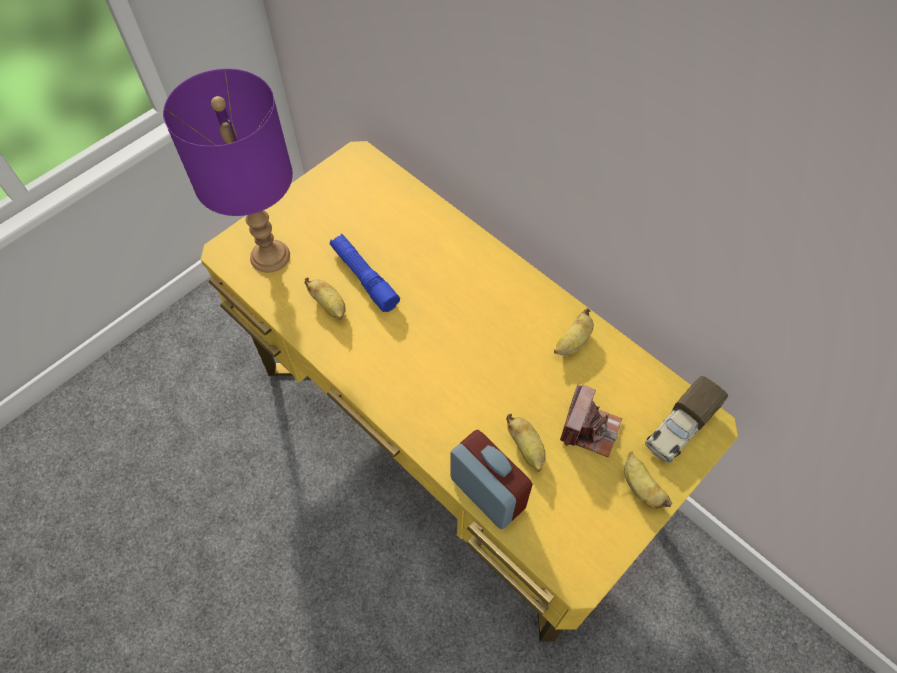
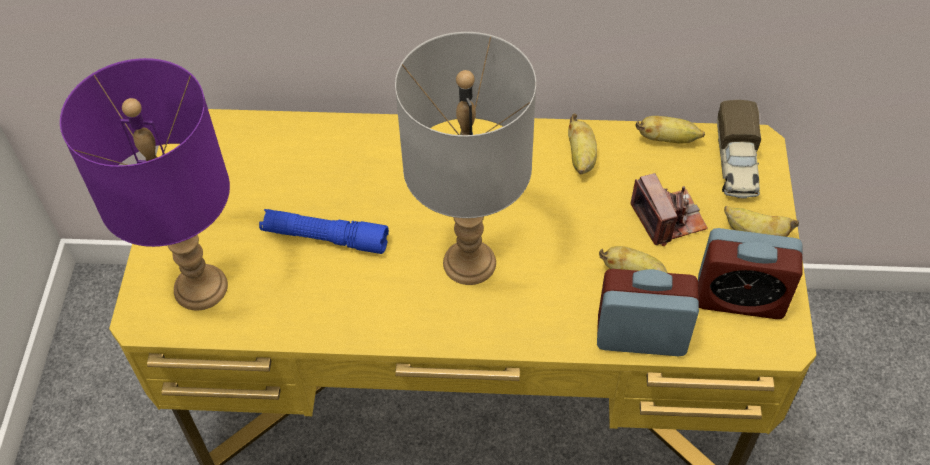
camera: 40 degrees left, 5 degrees down
(329, 306) = (319, 288): banana -> banana (668, 139)
(430, 357) = (468, 263): none -> grey table lamp
(581, 523) = (740, 298): none -> alarm clock

